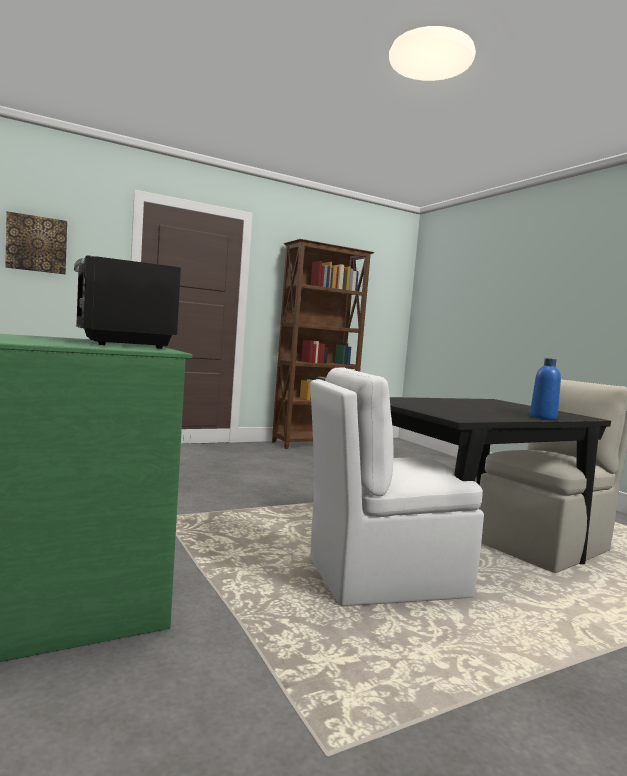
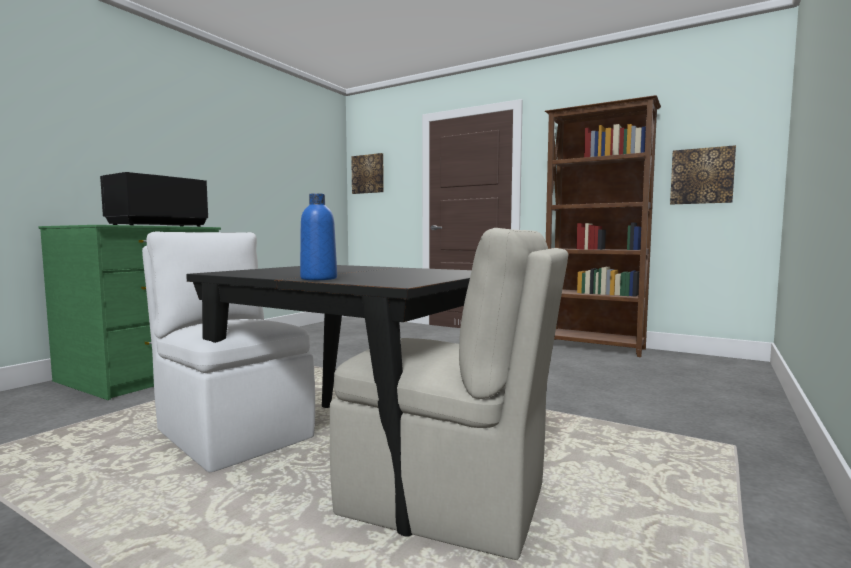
camera: 60 degrees right, 0 degrees up
(373, 312) = (701, 176): none -> picture

